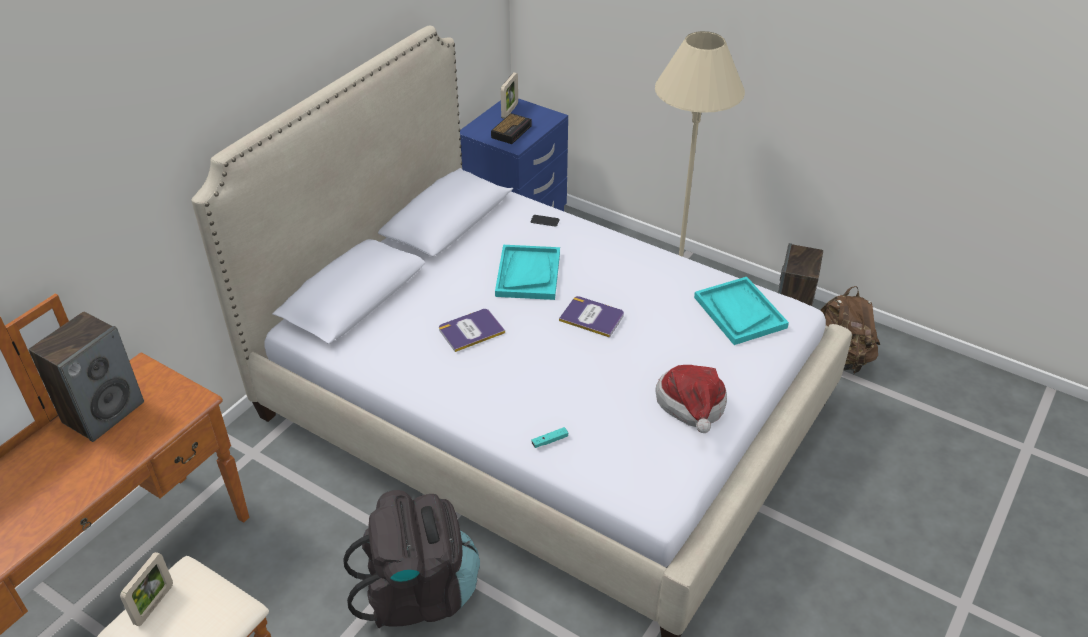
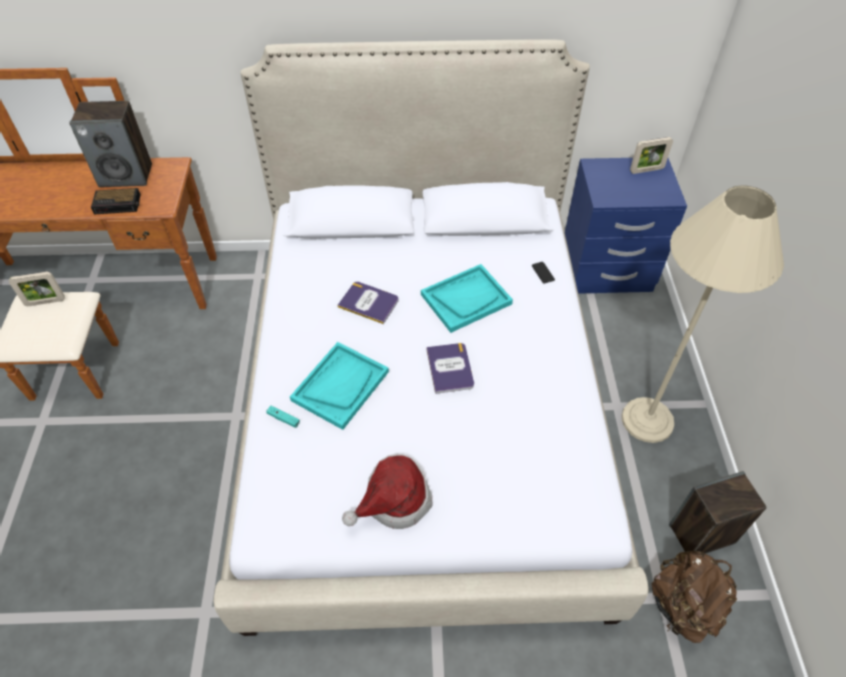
camera: 55 degrees right, 10 degrees up
(418, 593) = (199, 436): black backpack -> none
(512, 131) = (620, 186): alarm clock -> alarm clock (118, 204)
(739, 312) = (555, 474): turquoise tray -> turquoise tray (340, 386)

